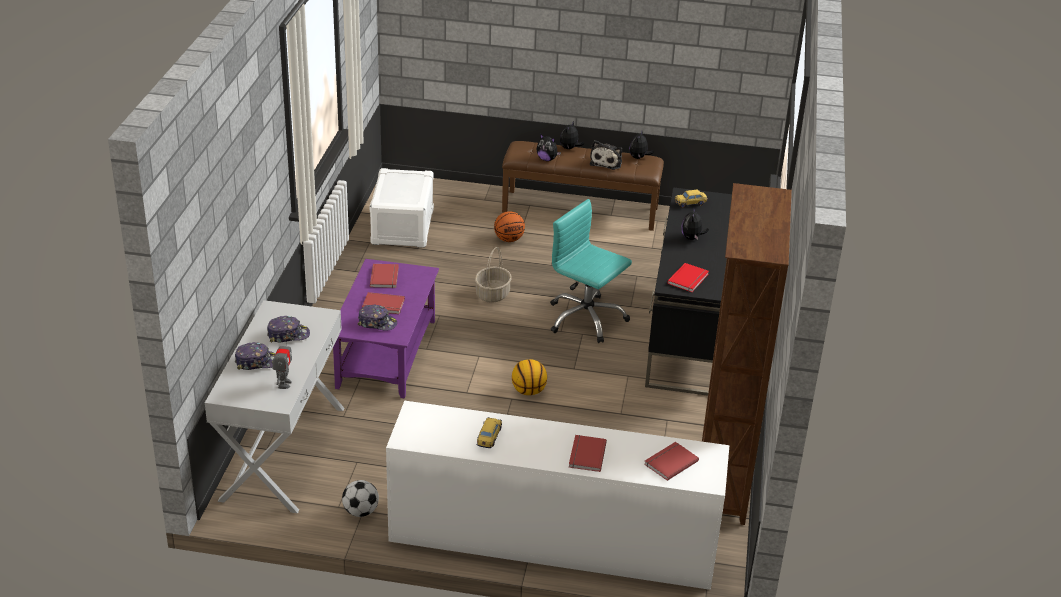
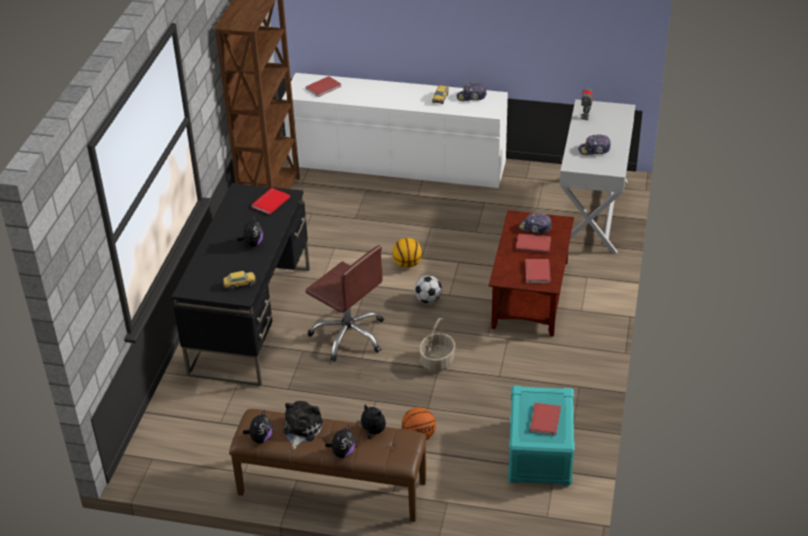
camera: 175 degrees left, 5 degrees up
(257, 362) = (610, 130): cap -> cap (471, 97)
(361, 511) = (527, 177): football -> football (428, 299)
(386, 354) = (530, 294): purple coffee table -> brown coffee table
(403, 227) = (539, 452): white storage box -> turquoise storage box
(585, 455) = (377, 90): red book -> red book (546, 420)
(586, 319) = (349, 335): turquoise office chair -> brown office chair

